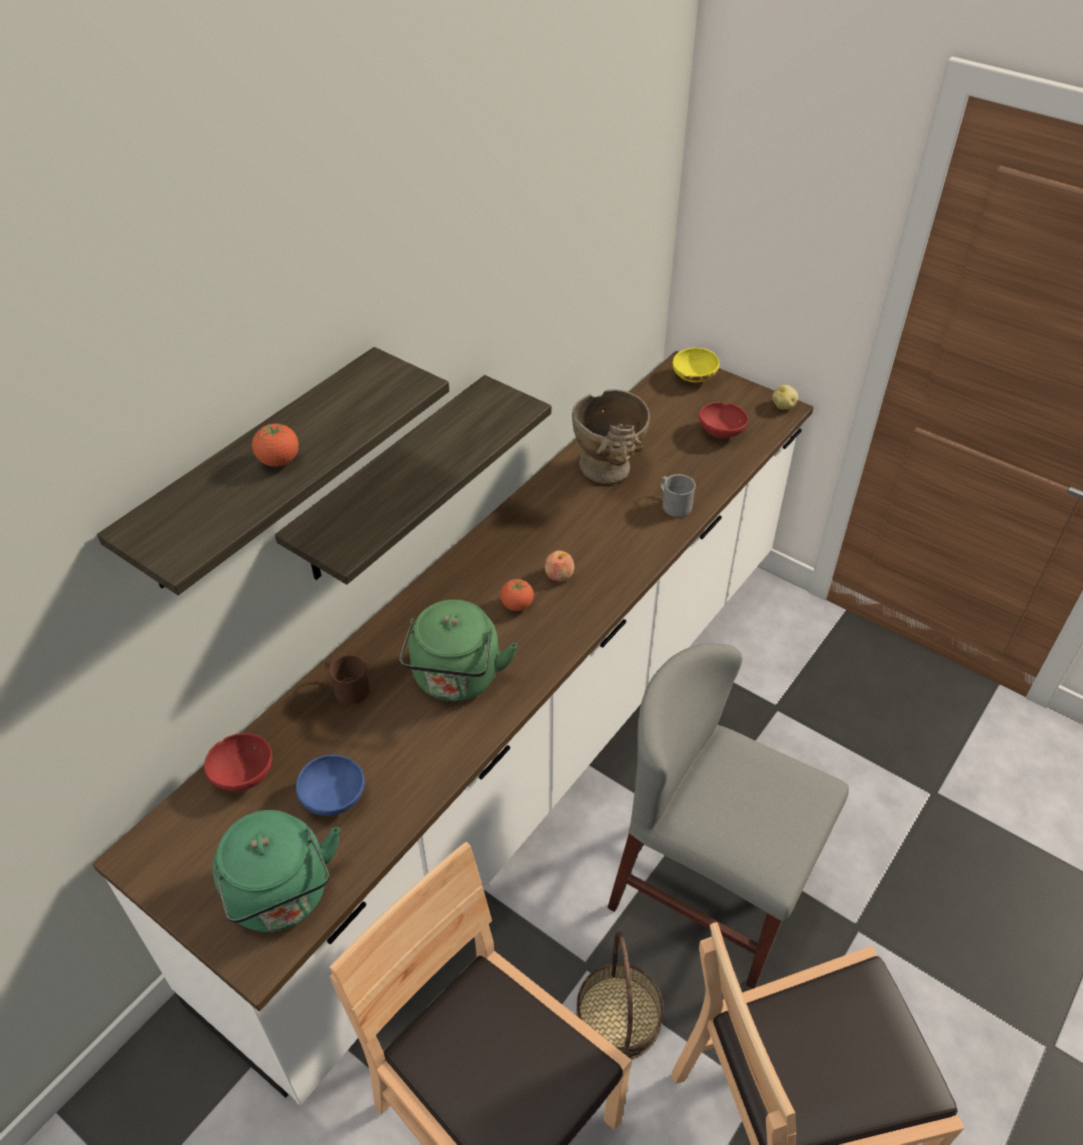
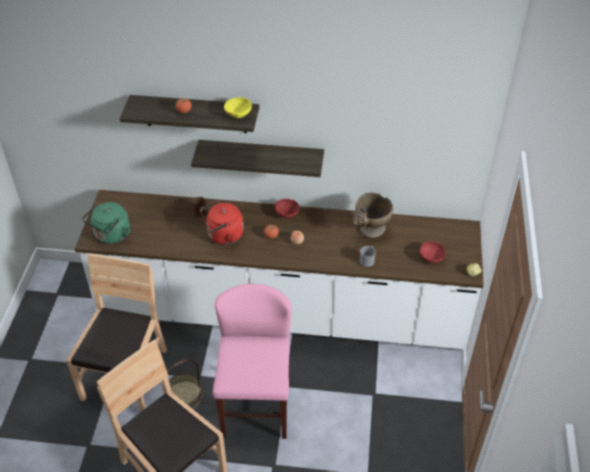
camera: 60 degrees right, 0 degrees up
(244, 773) = (149, 204): red bowl -> red bowl (287, 214)
(335, 798) = (154, 229): blue bowl -> none
(456, 680) = (223, 236): green kettle -> red kettle
(693, 378) = (463, 234): yellow bowl -> yellow bowl (238, 114)
(709, 893) = (256, 405): grey chair -> pink chair

